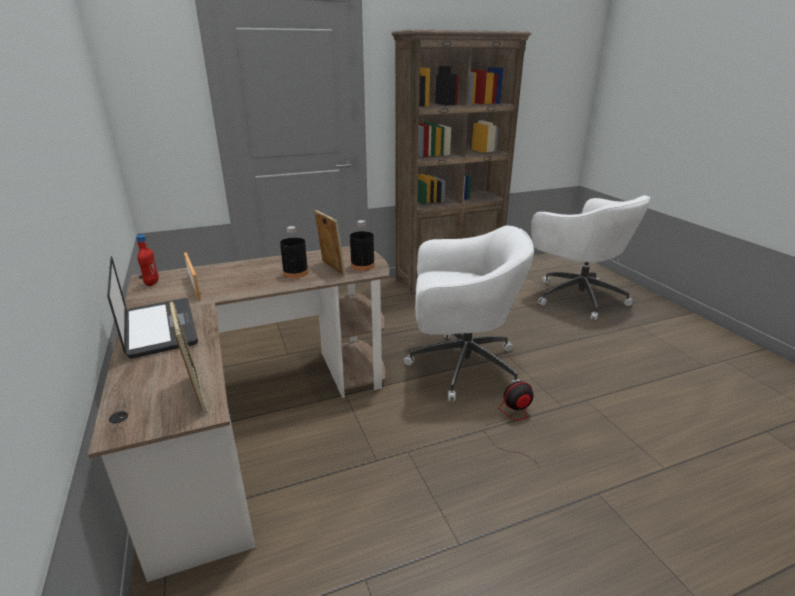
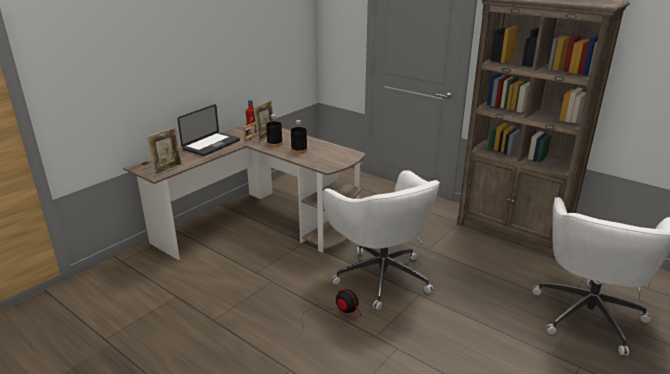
camera: 60 degrees right, 0 degrees up
(331, 268) = (316, 156): picture frame -> picture frame (266, 137)
(362, 265) = (331, 162): black bottle -> black bottle (274, 143)

